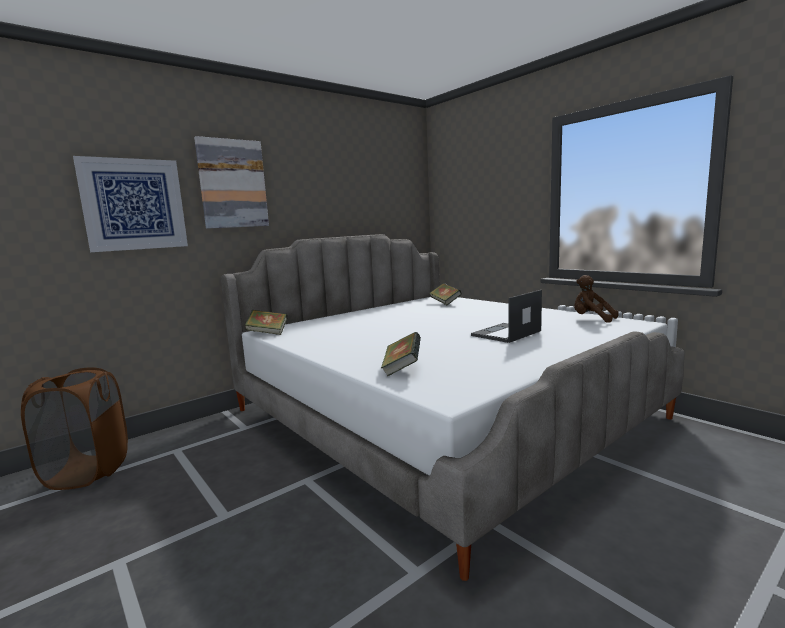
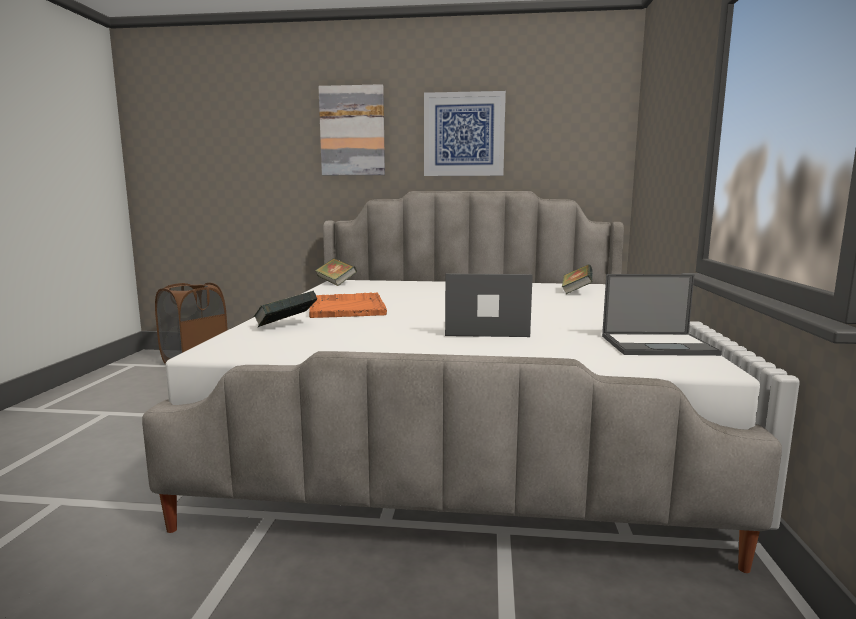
camera: 45 degrees right, 0 degrees up
(134, 204) = (266, 152): picture -> picture (464, 134)
(372, 346) = (346, 307): none -> orange tray
(591, 319) = (658, 345): brown plush toy -> laptop

